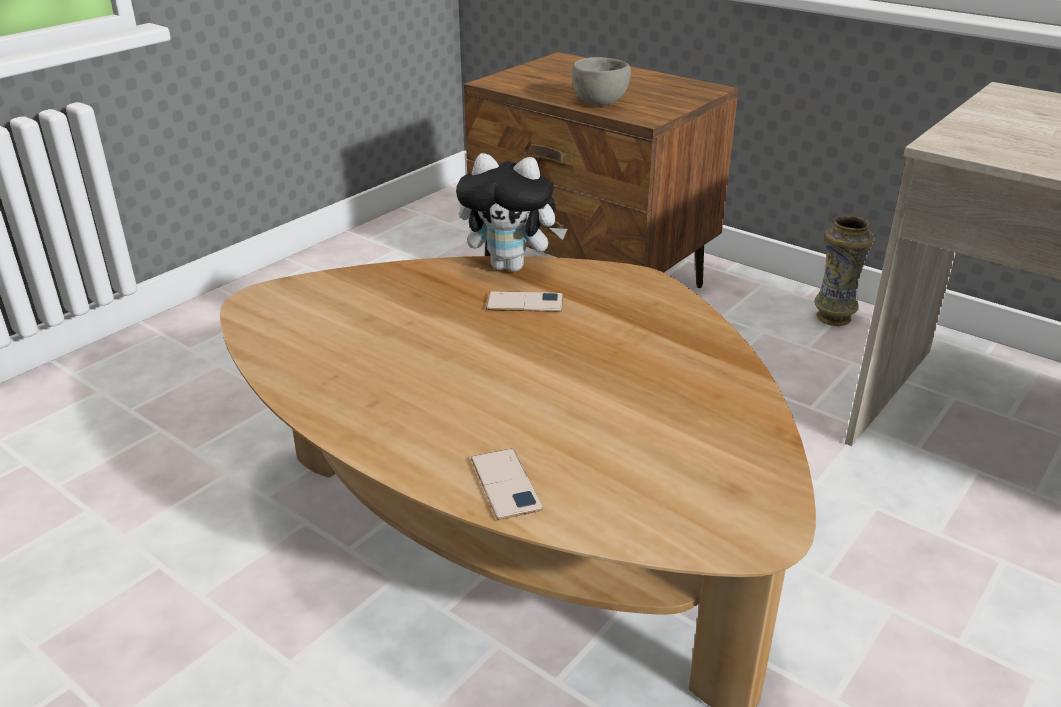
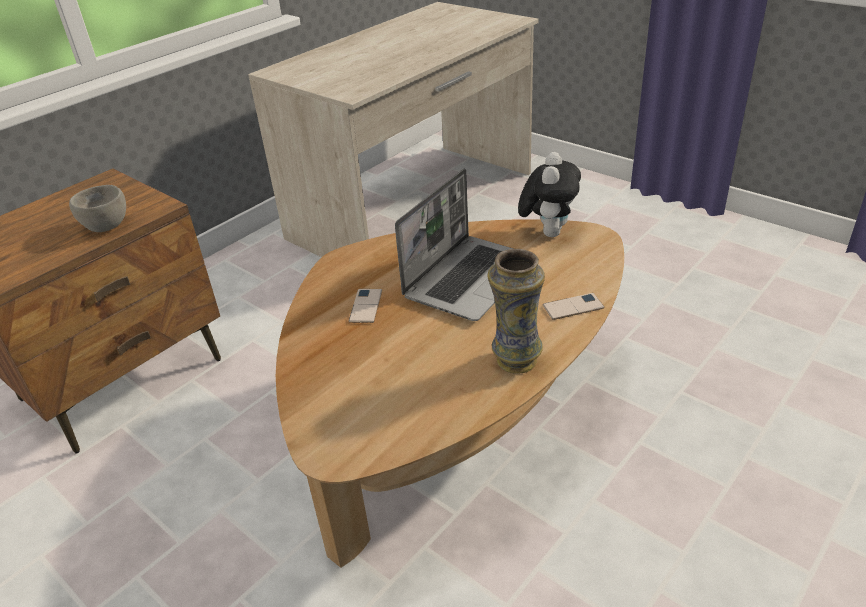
camera: 85 degrees left, 5 degrees up
(511, 266) = (306, 314): plush toy -> plush toy (548, 232)
(593, 382) = (470, 278): none -> laptop
(834, 317) = (232, 265): vase -> vase (515, 360)

